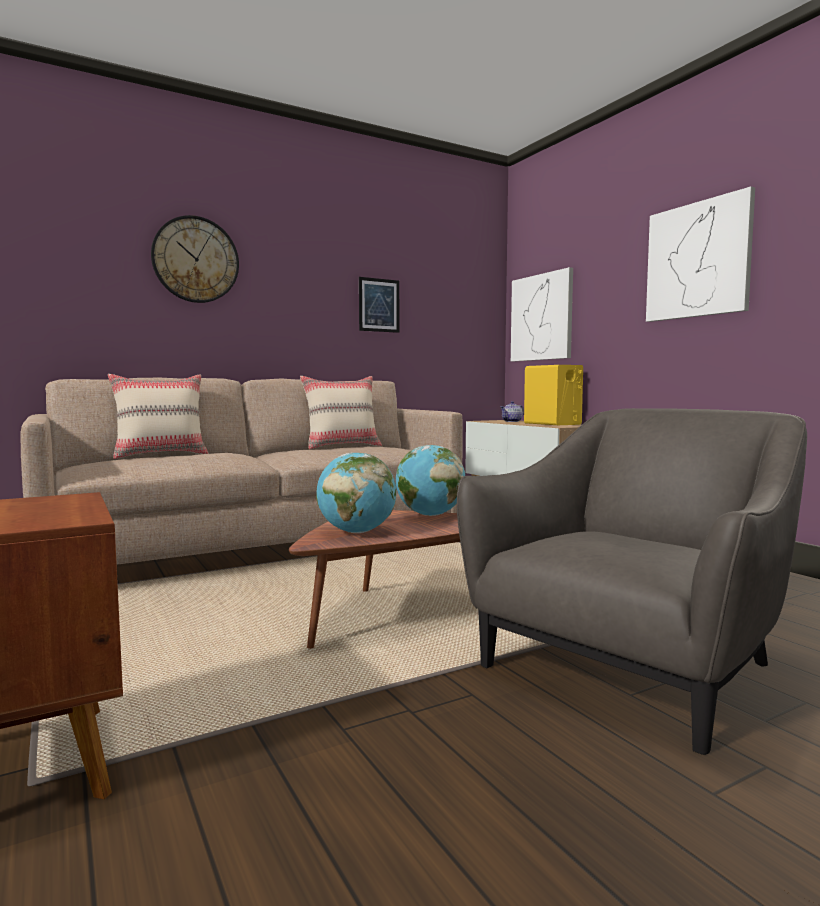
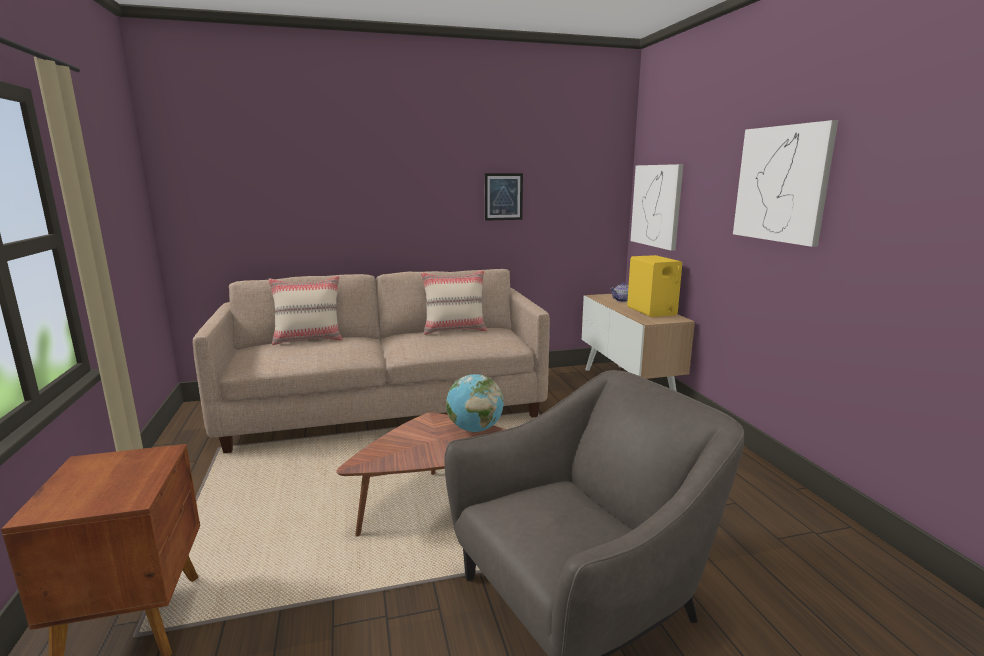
camera: 15 degrees right, 10 degrees up
(195, 260) = (342, 172): wall clock -> none
(356, 532) = (400, 450): globe -> none

